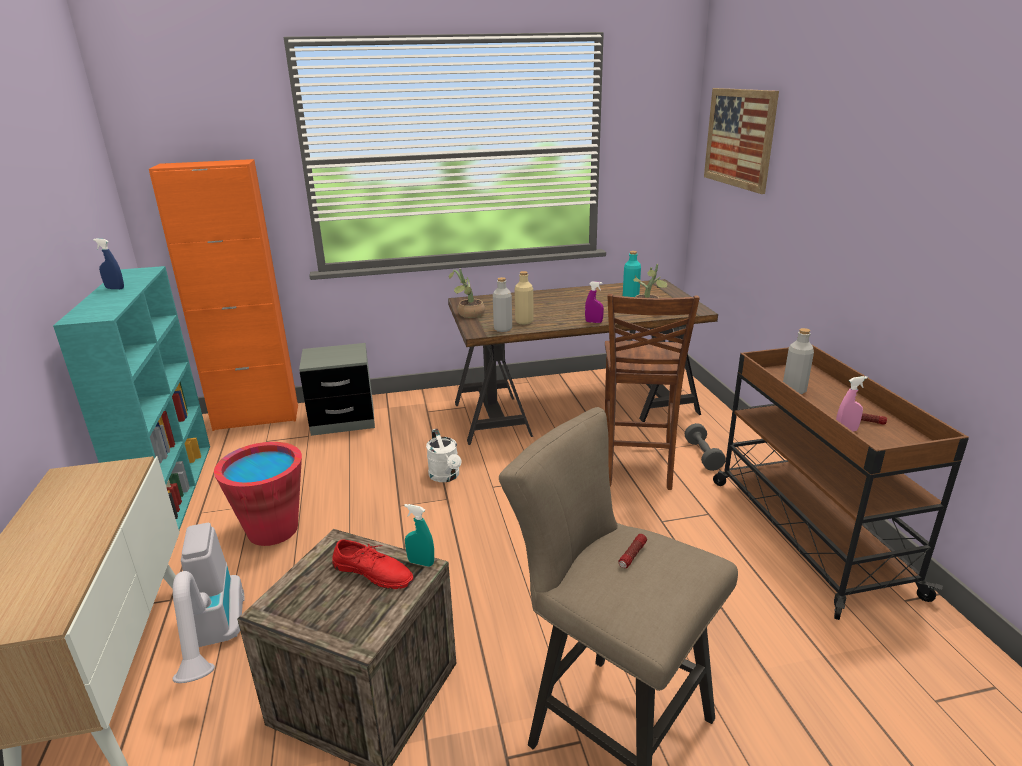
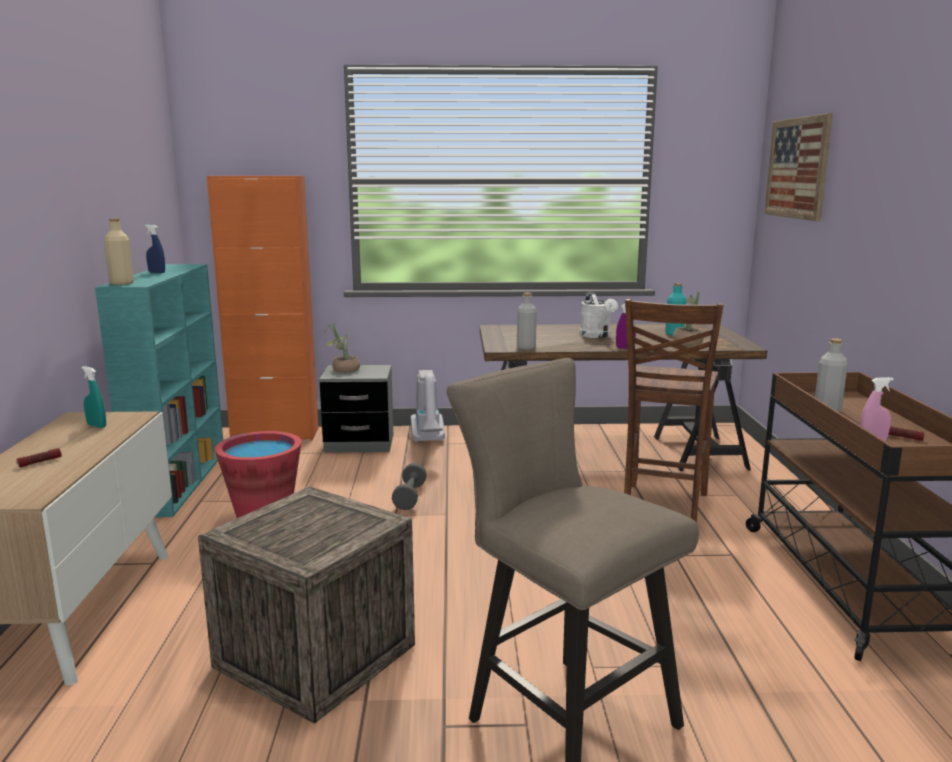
camera: 10 degrees right, 10 degrees down
(215, 642) = (184, 599): vacuum cleaner -> vacuum cleaner (429, 442)
(373, 572) = (336, 518): red shoe -> none
(421, 562) = (384, 516): turquoise spray bottle -> turquoise spray bottle (96, 426)
(446, 476) = (451, 496): white watering can -> white watering can (597, 336)
(468, 314) = (495, 336): potted plant -> potted plant (342, 370)
(524, 321) = (551, 344): beige bottle -> beige bottle (121, 283)
(632, 555) = (583, 497): flashlight -> flashlight (39, 462)
(703, 455) = (741, 505): grey dumbbell -> grey dumbbell (410, 497)

